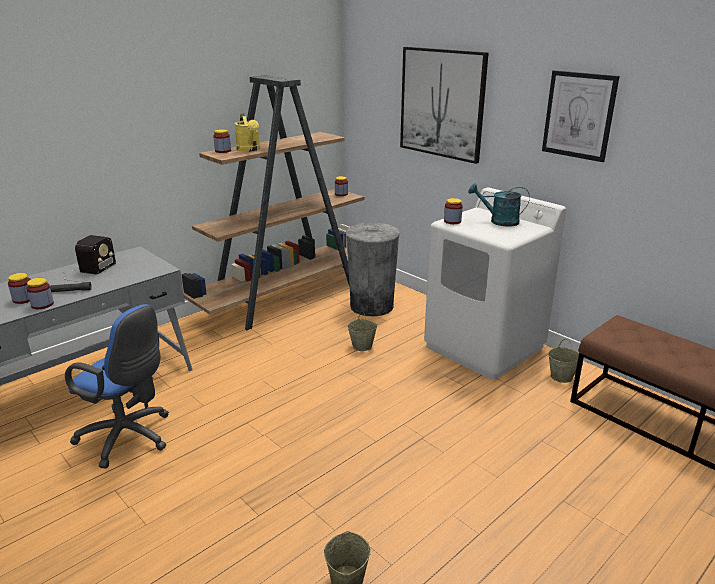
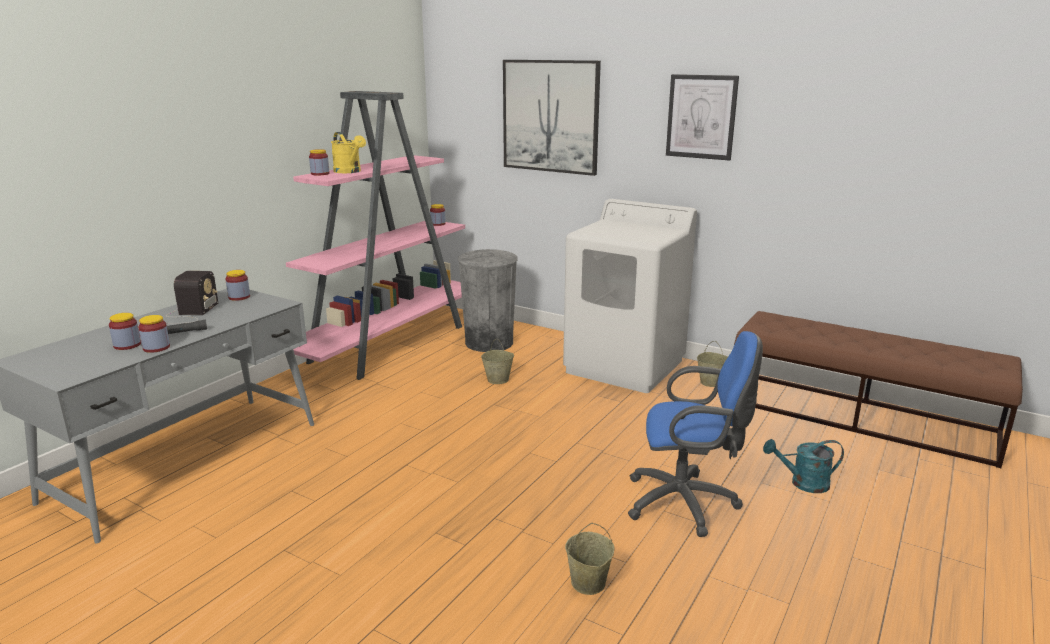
camera: 15 degrees left, 5 degrees down
(129, 438) = (274, 499): blue office chair -> blue office chair (687, 503)
(288, 296) = (390, 343): brown bookcase -> pink bookcase
(452, 221) = (588, 231): jar -> jar (239, 297)
(499, 221) = (633, 228): turquoise watering can -> turquoise watering can (803, 483)

